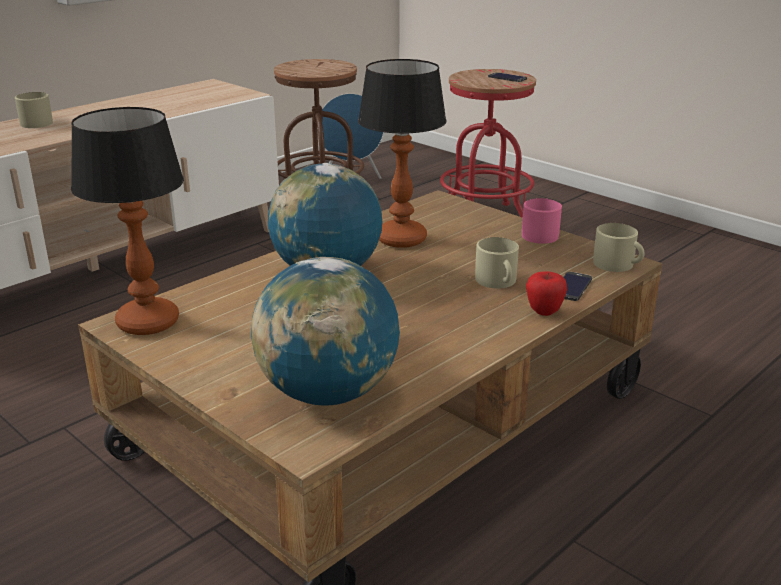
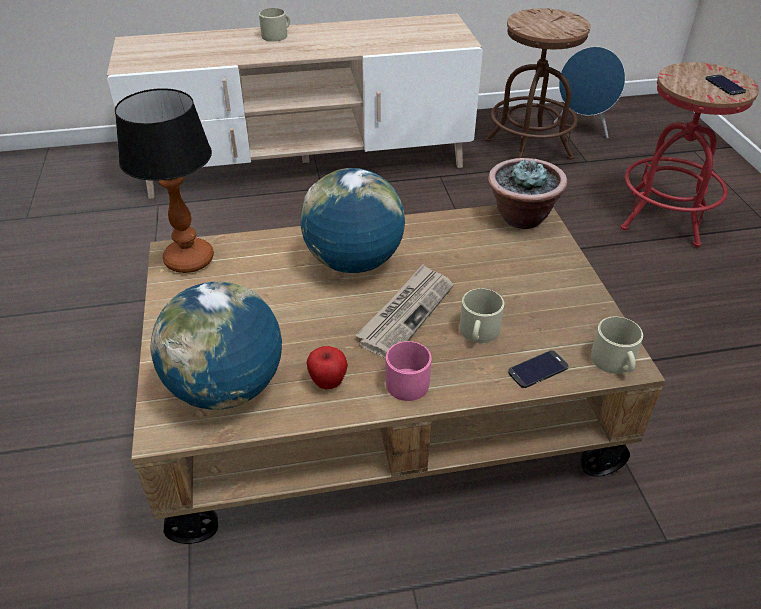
camera: 35 degrees right, 15 degrees up
(401, 239) = (450, 248): table lamp -> none
(421, 289) = (406, 313): none -> newspaper
(432, 206) = (521, 217): none -> potted plant
(538, 234) = (580, 290): pink mug -> pink mug (409, 380)
(544, 312) = (479, 387): apple -> apple (328, 382)

